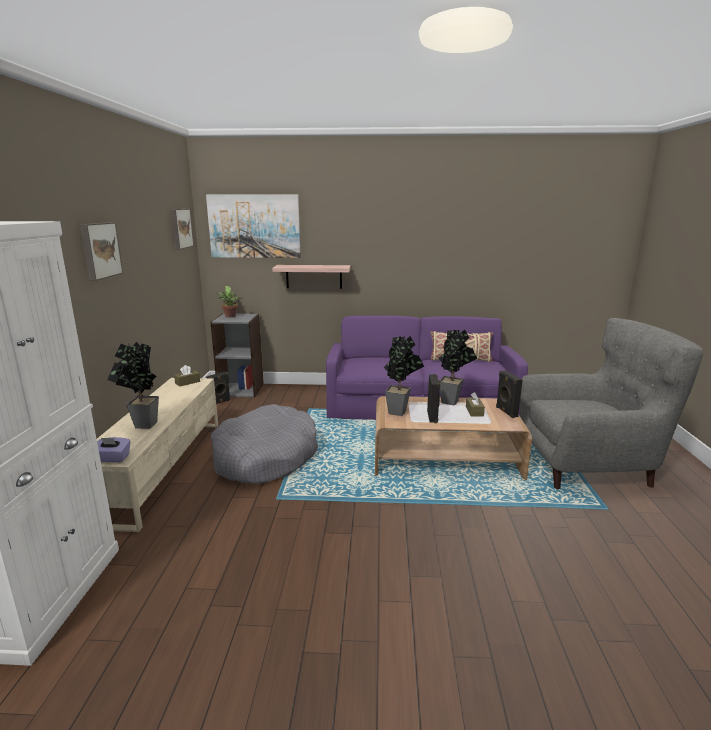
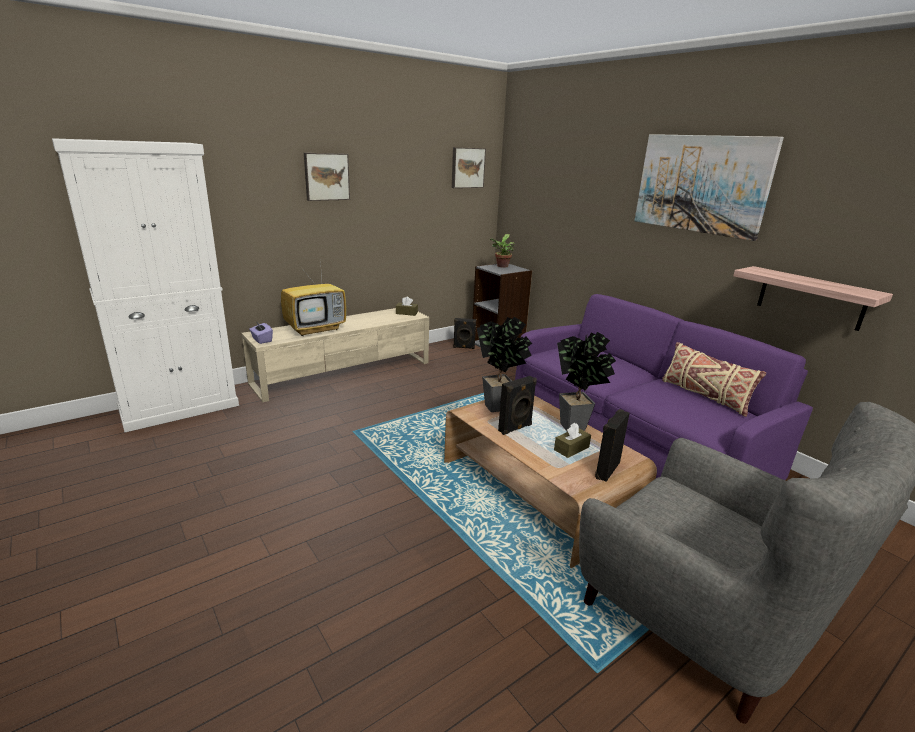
camera: 50 degrees right, 5 degrees up
(142, 426) = (316, 329): potted plant -> television
(254, 226) = (543, 172): picture -> picture (701, 184)
(265, 457) = (406, 401): grey dog bed -> none
(314, 276) = (586, 239): shelf -> shelf (811, 298)

